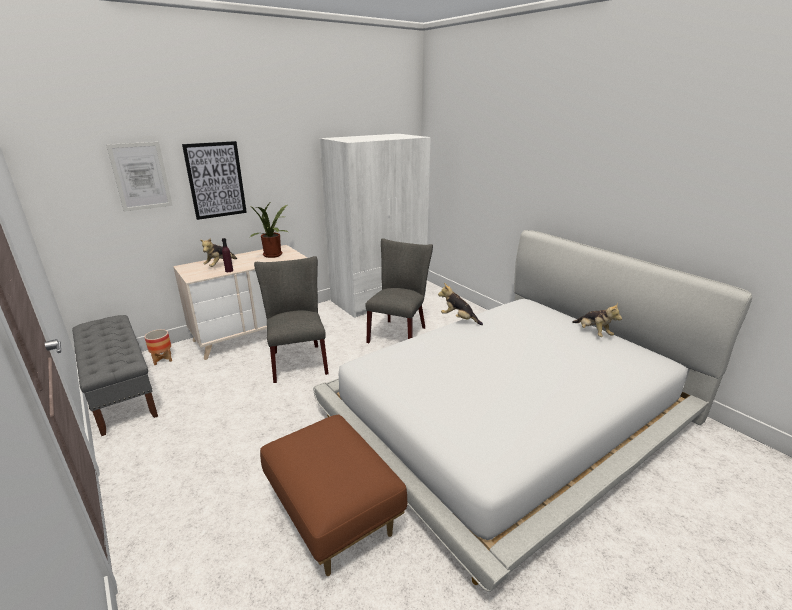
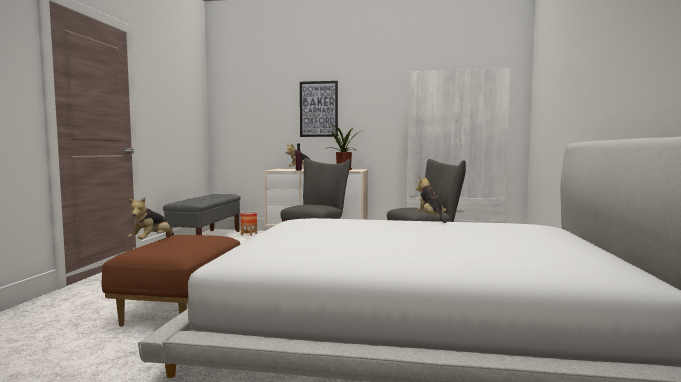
camera: 45 degrees right, 20 degrees down
(141, 176) = (271, 102): picture -> none
(593, 333) = (577, 247): plush toy -> plush toy (152, 241)

